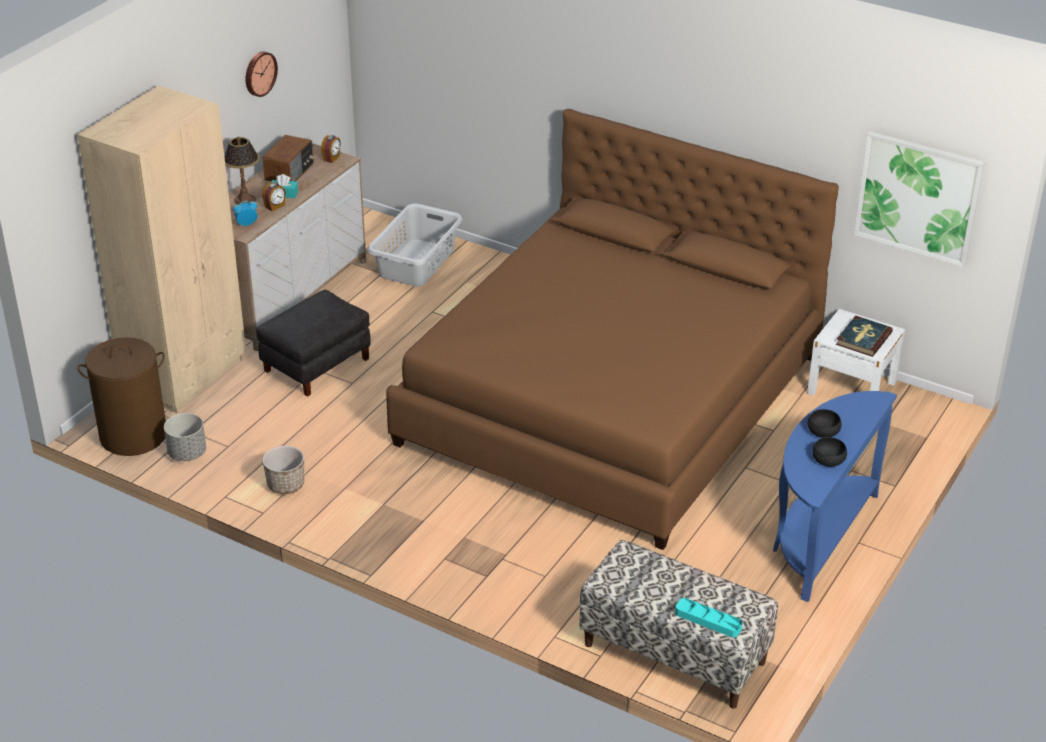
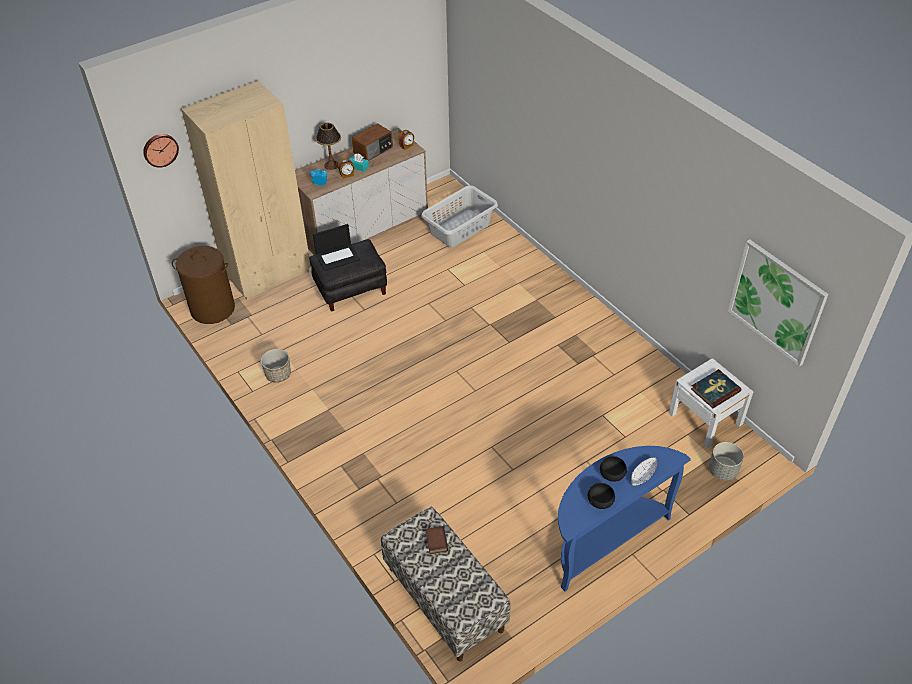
camera: 25 degrees right, 10 degrees up
(187, 453) = (235, 332): grey planter -> grey planter (723, 471)
(259, 73) = (357, 79): wall clock -> wall clock (160, 149)
(299, 317) = (338, 257): none -> laptop
(610, 399) = (525, 374): brown bed -> none
(651, 571) = (435, 541): none -> book
(708, 620) = (449, 598): turquoise tray -> none
(857, 423) = (643, 475): none -> white bowl

